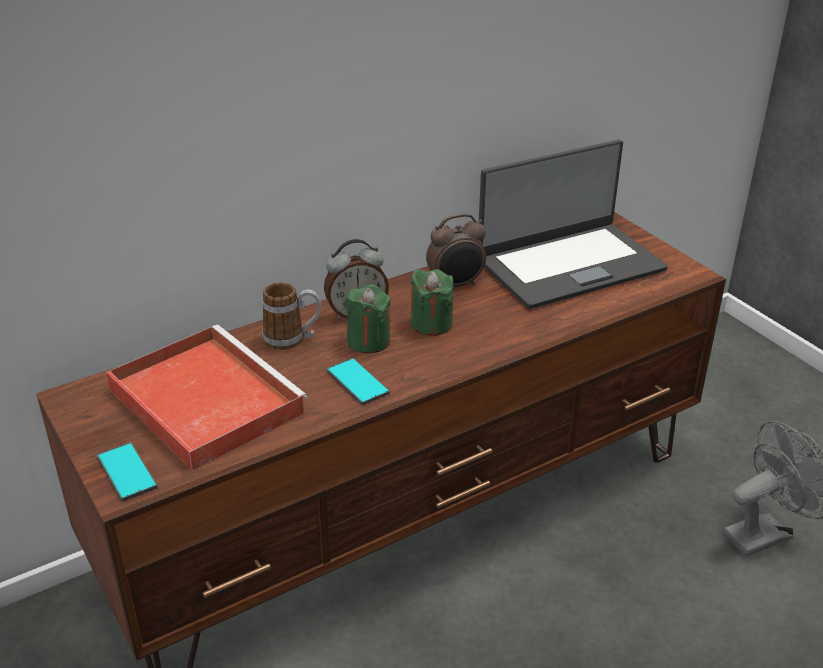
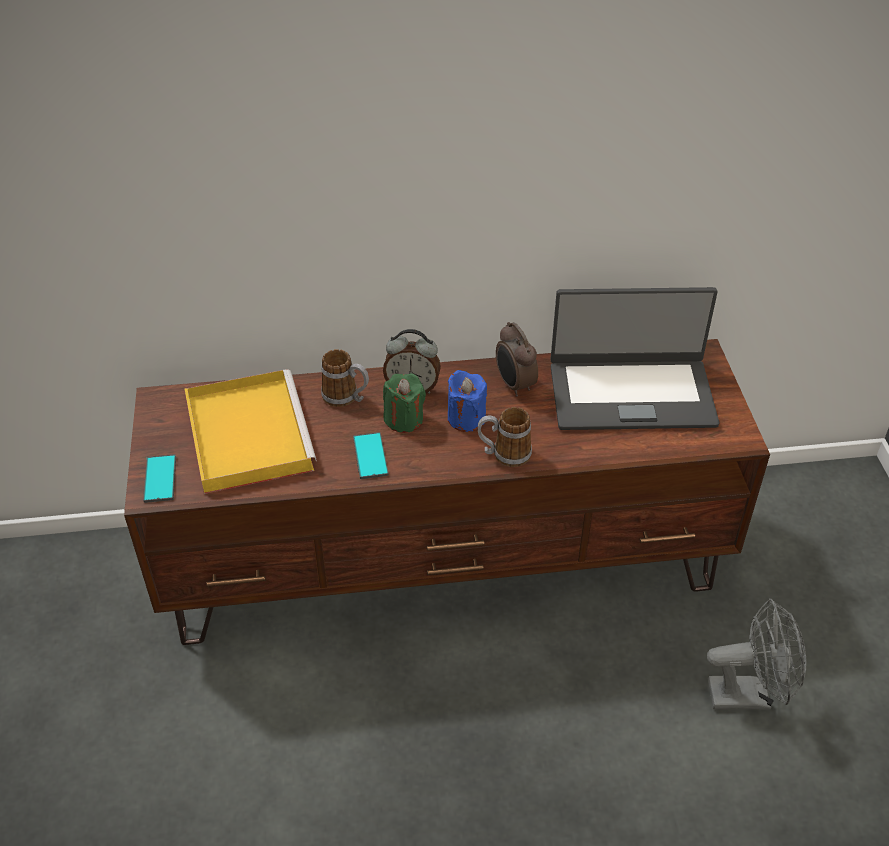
camera: 25 degrees right, 10 degrees up
(203, 399) = (247, 433): red tray -> yellow tray
(431, 324) = (466, 418): green candle -> blue candle
(456, 285) = (514, 385): alarm clock -> alarm clock turned 60 degrees clockwise
(492, 343) = (504, 454): none -> mug

